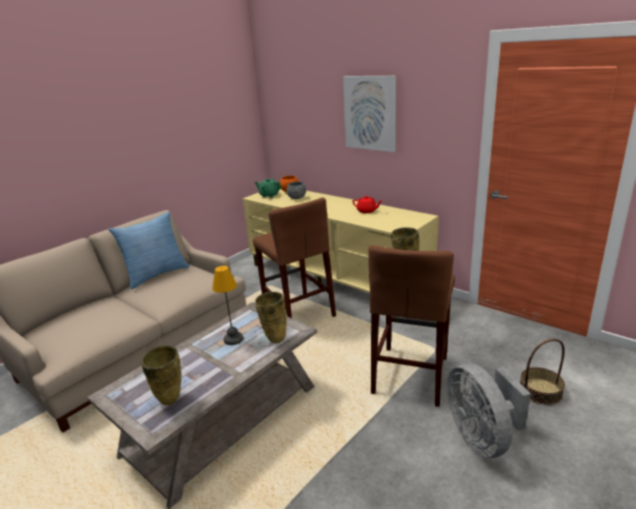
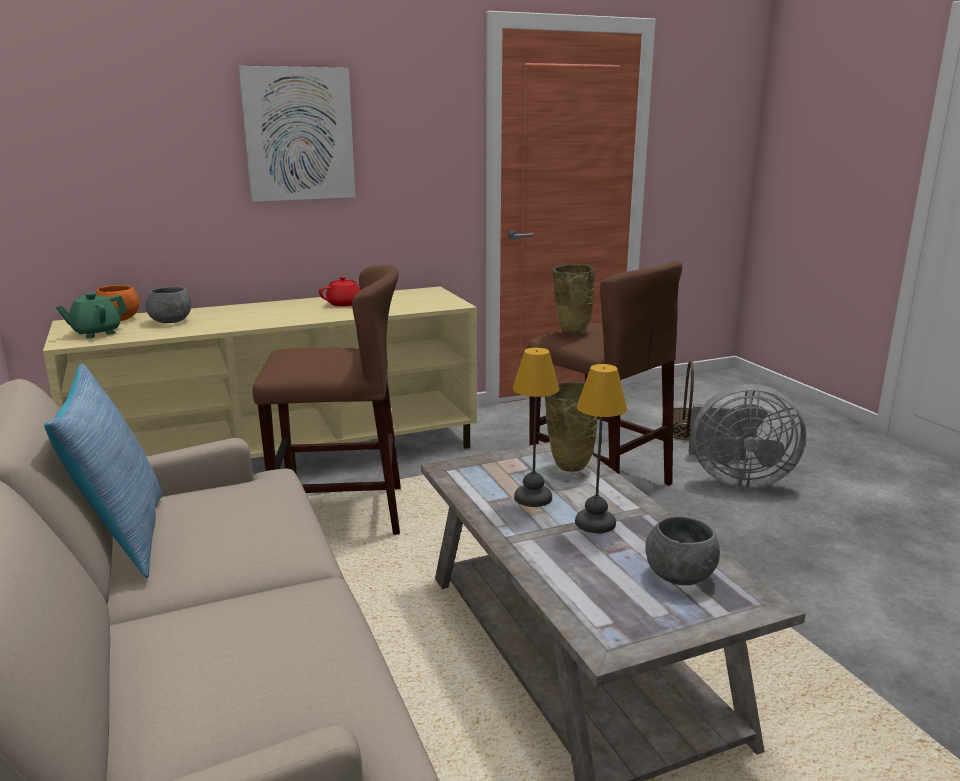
camera: 65 degrees left, 5 degrees down
(170, 401) = (679, 577): beige vase -> grey bowl
(215, 363) = (593, 523): none -> table lamp

